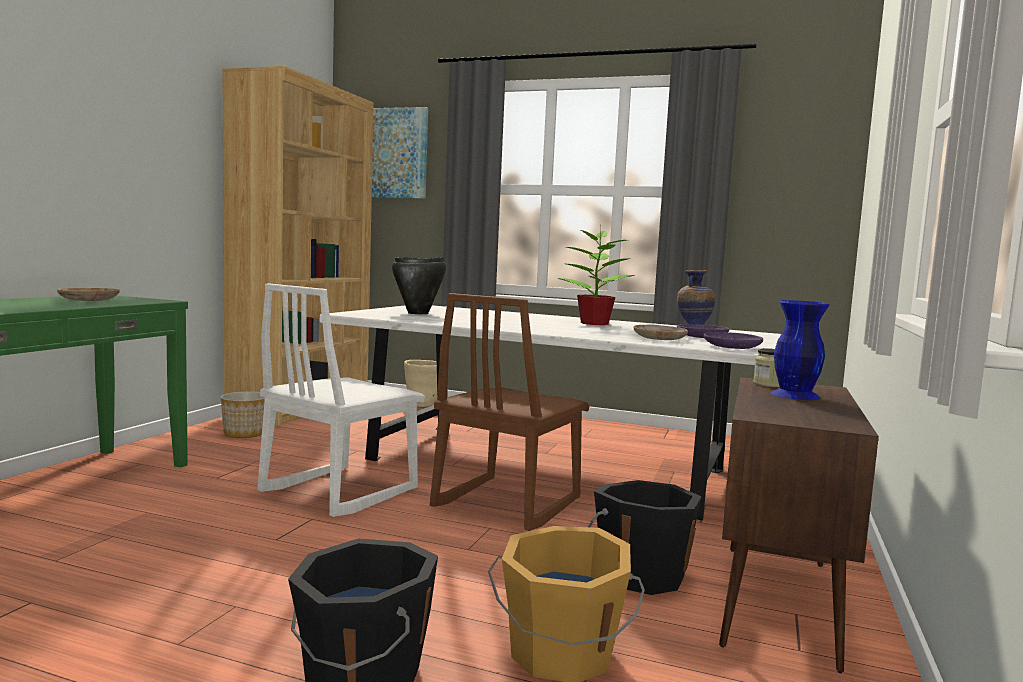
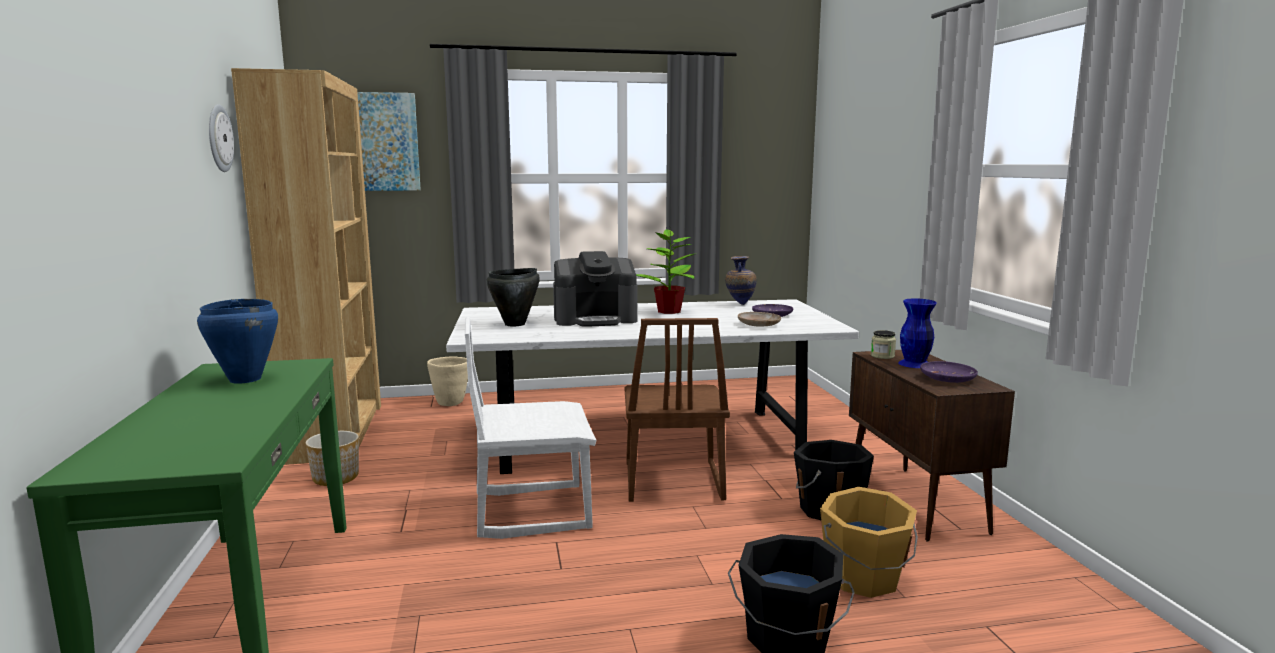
camera: 30 degrees left, 5 degrees up
(88, 300) = (244, 379): beige plate -> blue cooking pot
(189, 121) = (219, 138): none -> wall clock
(338, 491) = (532, 511): white chair -> white chair turned 75 degrees clockwise
(501, 319) = (595, 319): none -> coffee machine
(732, 347) = (818, 325): purple plate -> purple plate (947, 378)

